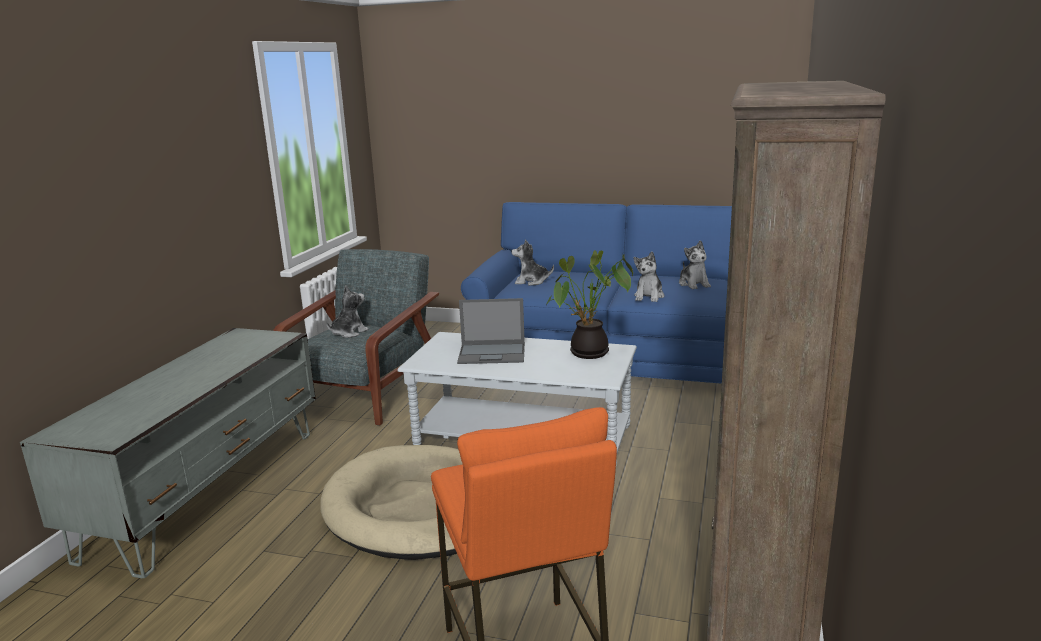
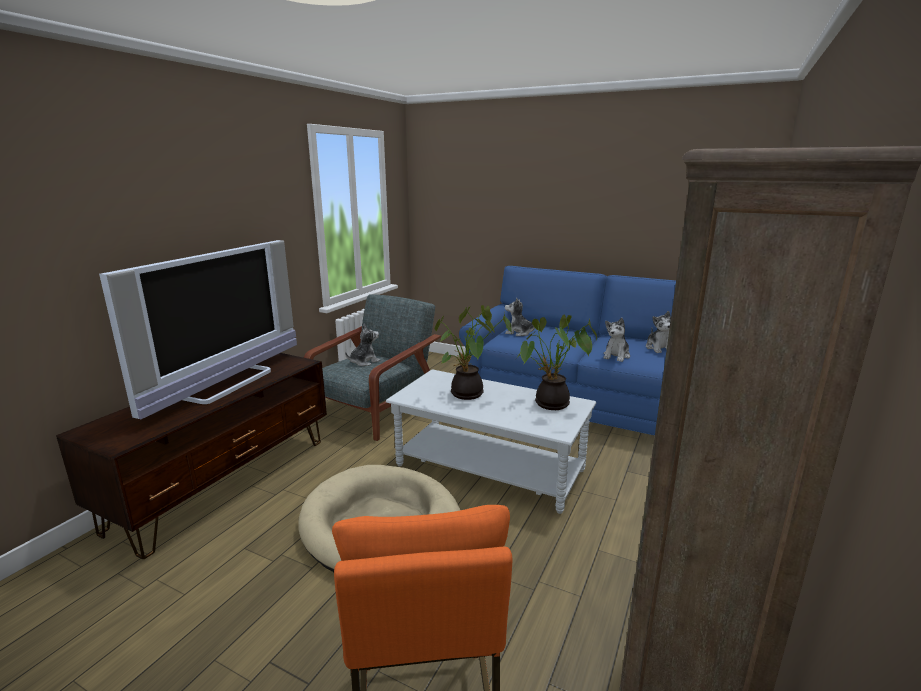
camera: 10 degrees right, 0 degrees up
(203, 367) = (228, 383): none -> television
(208, 490) = (226, 482): grey tv stand -> brown tv stand
(493, 354) = (468, 395): laptop -> potted plant

